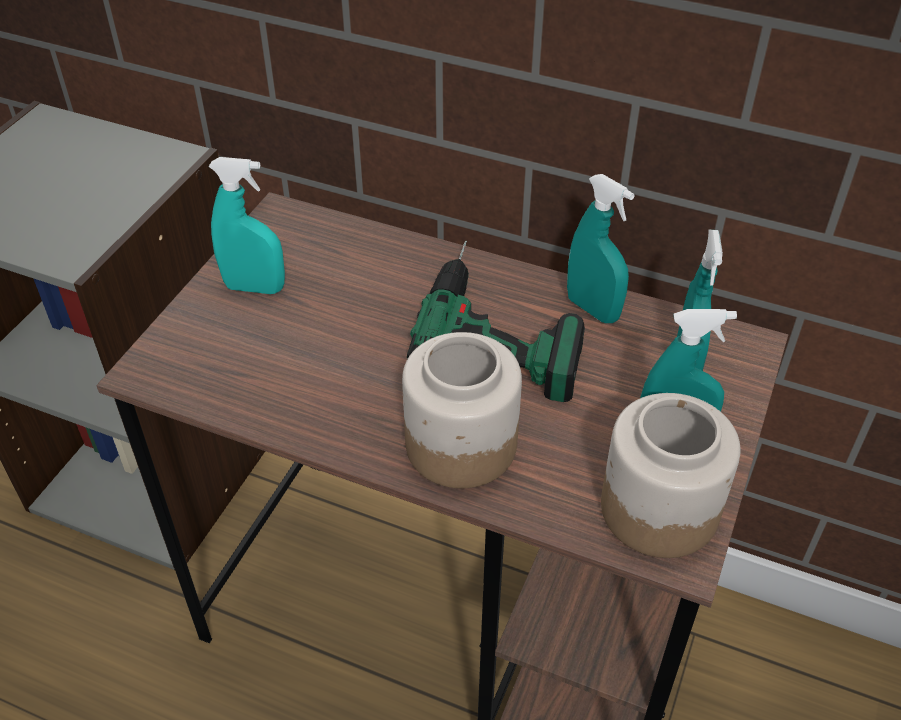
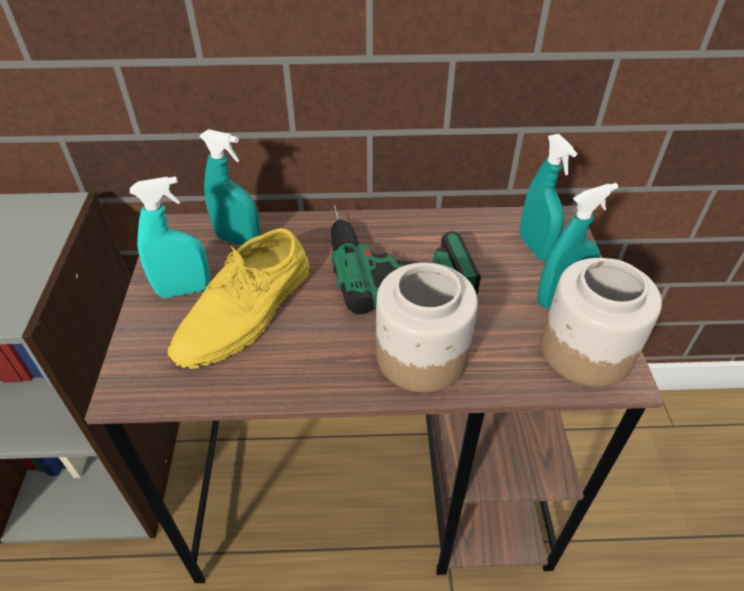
camera: 25 degrees left, 0 degrees up
(304, 332) = (246, 312): none -> yellow shoe
(592, 309) = (448, 227): turquoise spray bottle -> turquoise spray bottle (238, 240)

